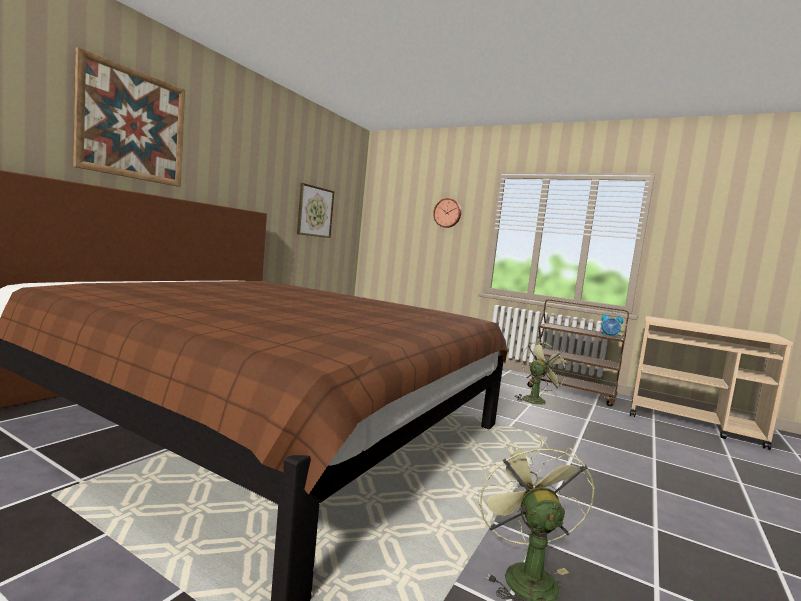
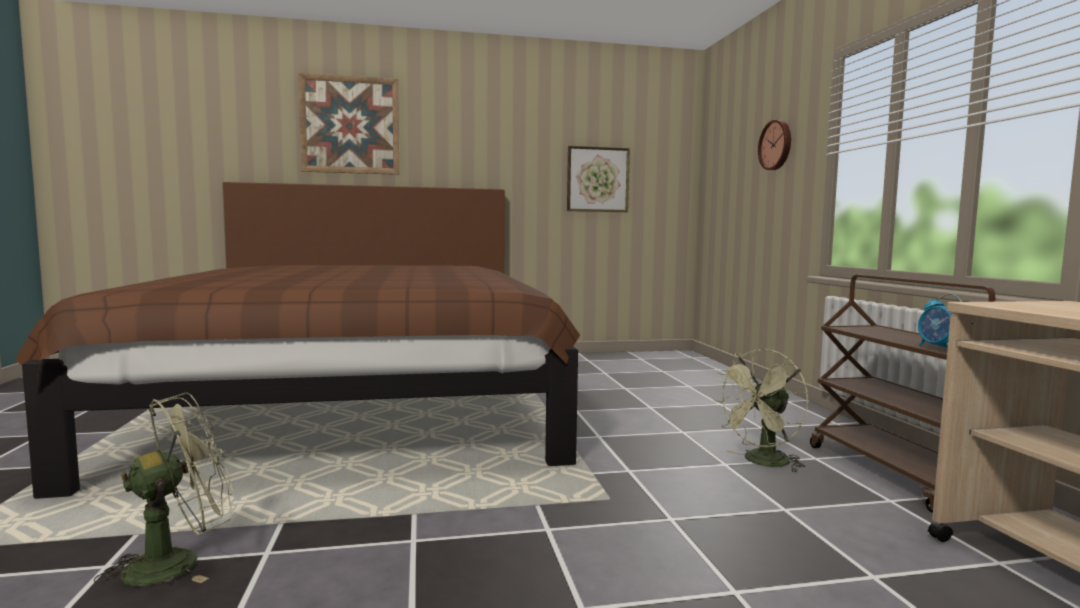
camera: 50 degrees right, 0 degrees up
(536, 400) = (762, 462): green fan -> green fan turned 135 degrees clockwise

